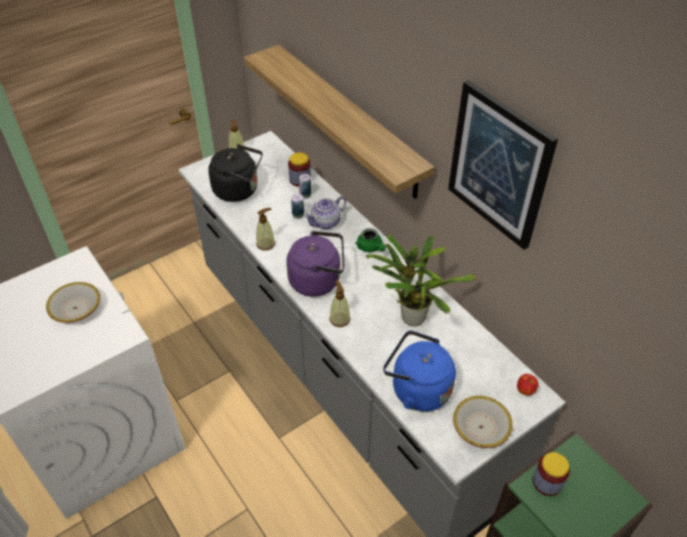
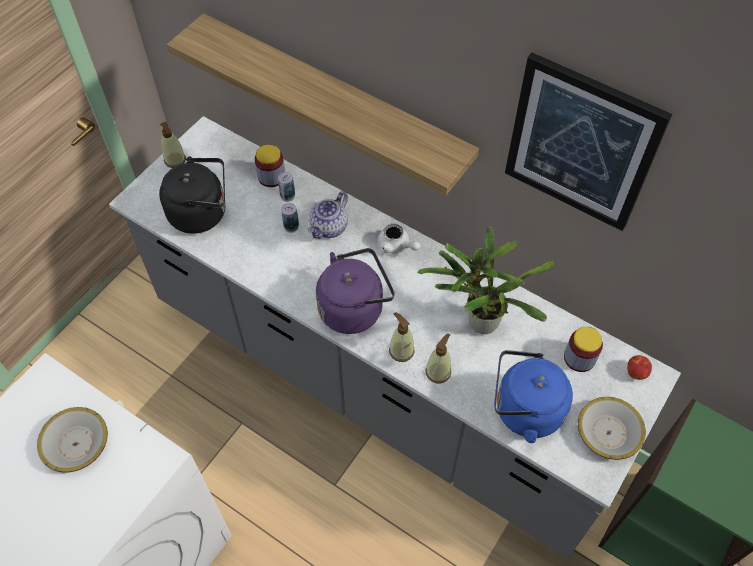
camera: 20 degrees left, 10 degrees up
(266, 244) = (270, 278): soap dispenser -> soap dispenser (438, 372)
(370, 248) = (396, 246): green teapot -> white teapot
(547, 482) = (689, 467): jar -> jar (579, 358)

